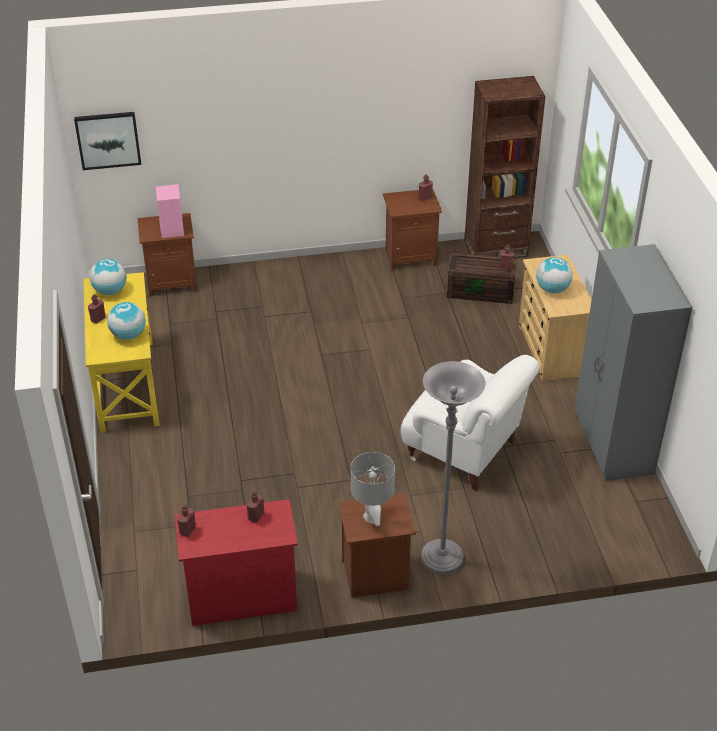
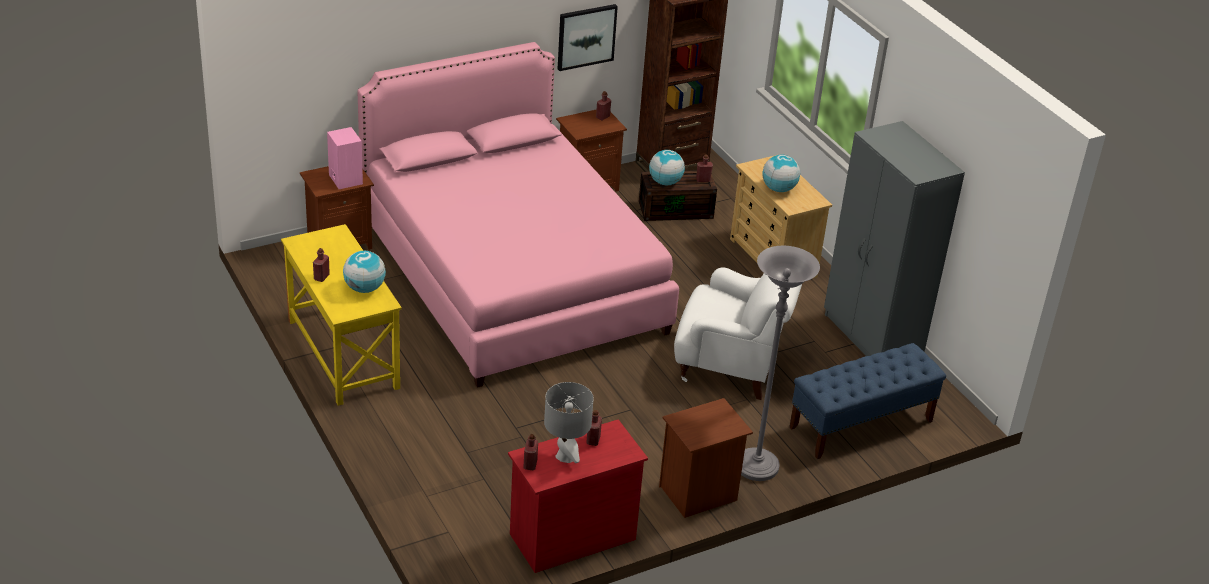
camera: 20 degrees left, 5 degrees down
(108, 140) = (274, 83): picture -> picture (586, 36)
(110, 291) = (319, 247): globe -> globe (665, 182)
(303, 335) = (511, 278): none -> pink bed
(372, 517) = (703, 424): grey table lamp -> grey table lamp (565, 456)
(562, 533) = (860, 424): none -> blue bench

